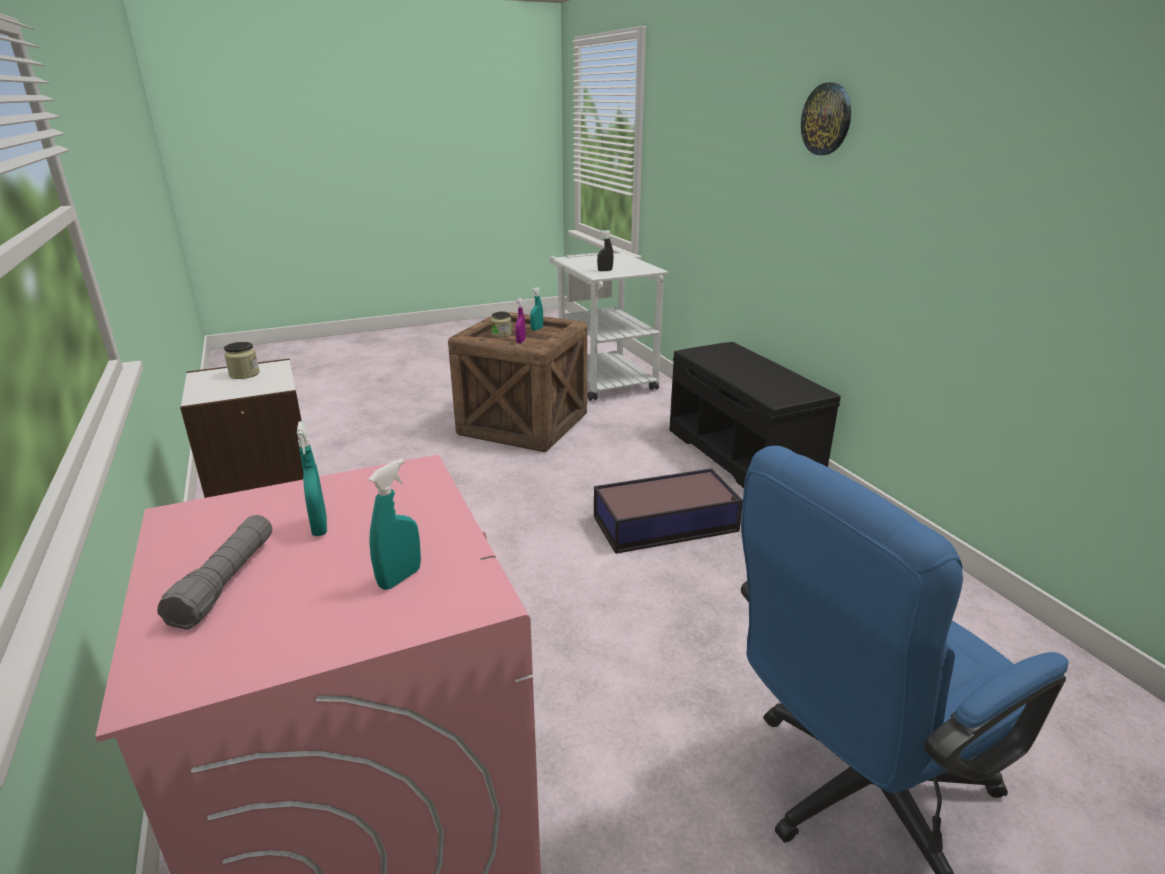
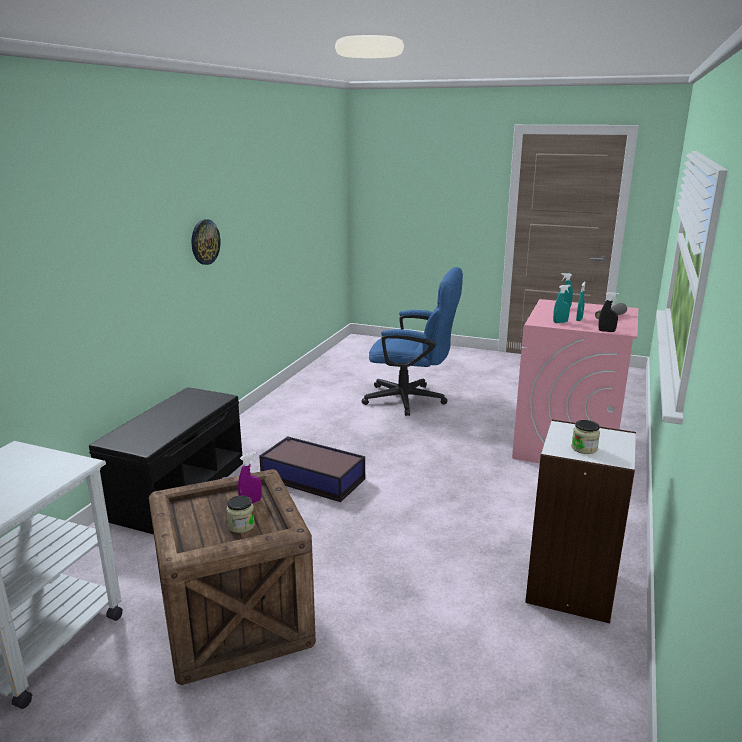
camera: 135 degrees left, 5 degrees down
(537, 329) = (196, 516): turquoise spray bottle -> turquoise spray bottle (560, 322)
(605, 270) = (50, 468): black spray bottle -> black spray bottle (606, 331)
(826, 119) = (115, 212): wall clock -> wall clock (204, 242)

